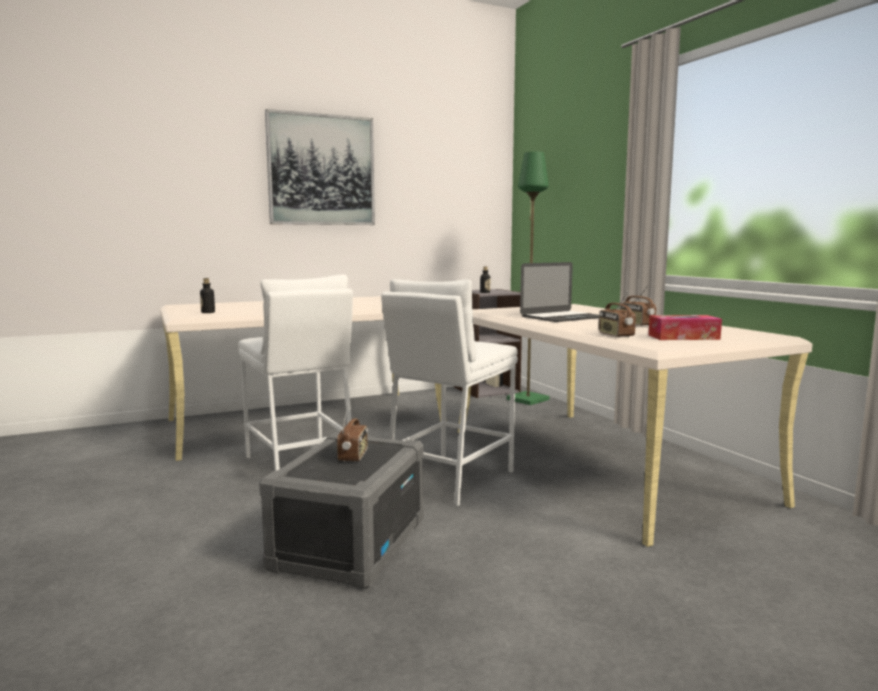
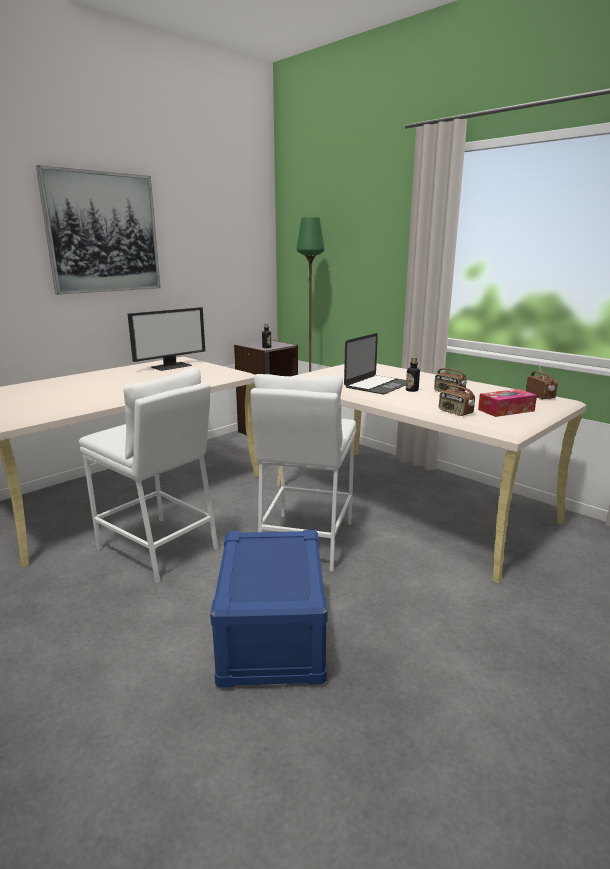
camera: 20 degrees left, 10 degrees up
(208, 312) = (27, 407): bottle -> bottle (412, 390)
(349, 543) = (271, 635): grey storage box -> blue storage box
(353, 456) = (272, 560): radio -> radio (540, 396)
(370, 299) = (171, 366): none -> monitor

